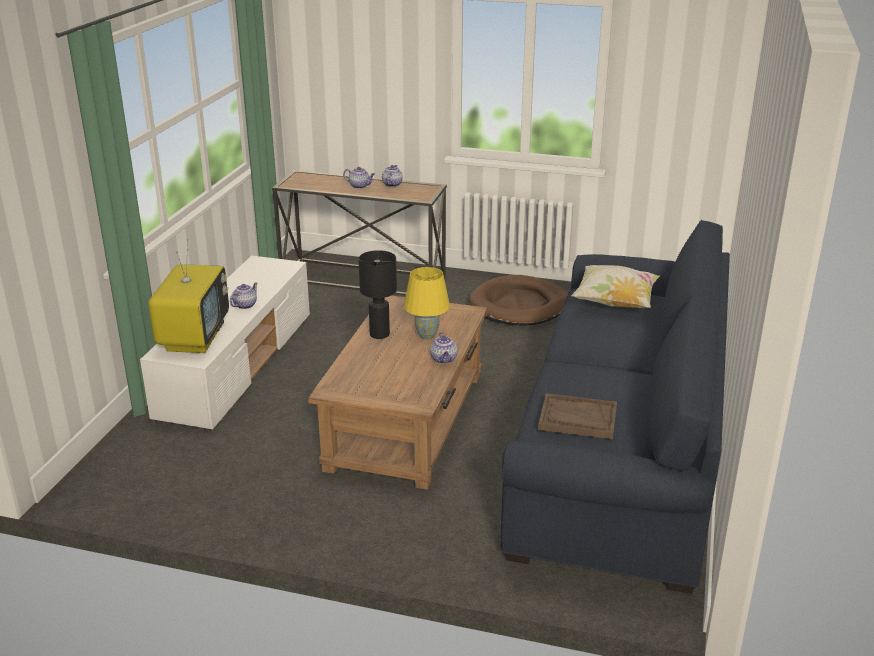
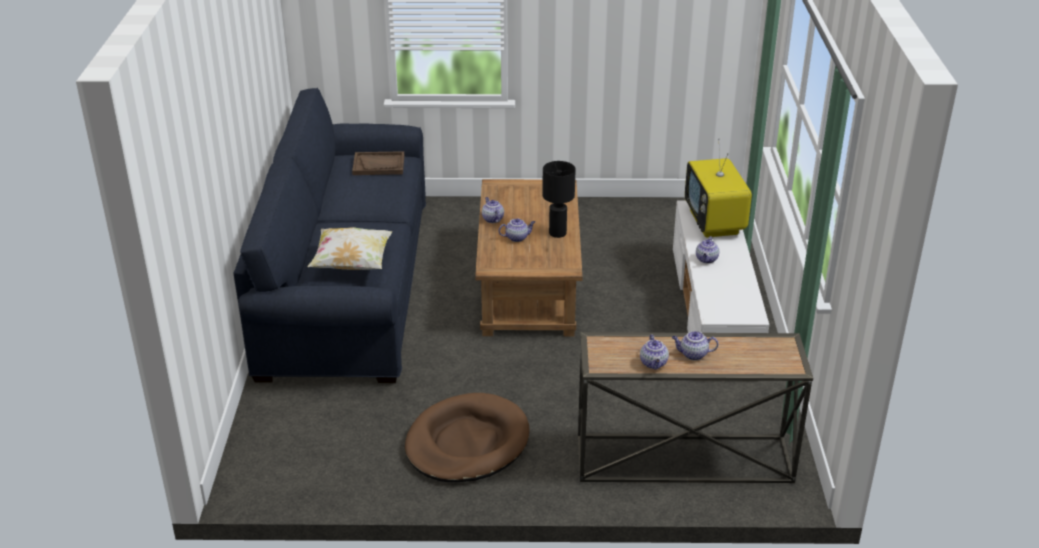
camera: 165 degrees right, 5 degrees up
(426, 336) = (517, 237): yellow table lamp -> teapot

